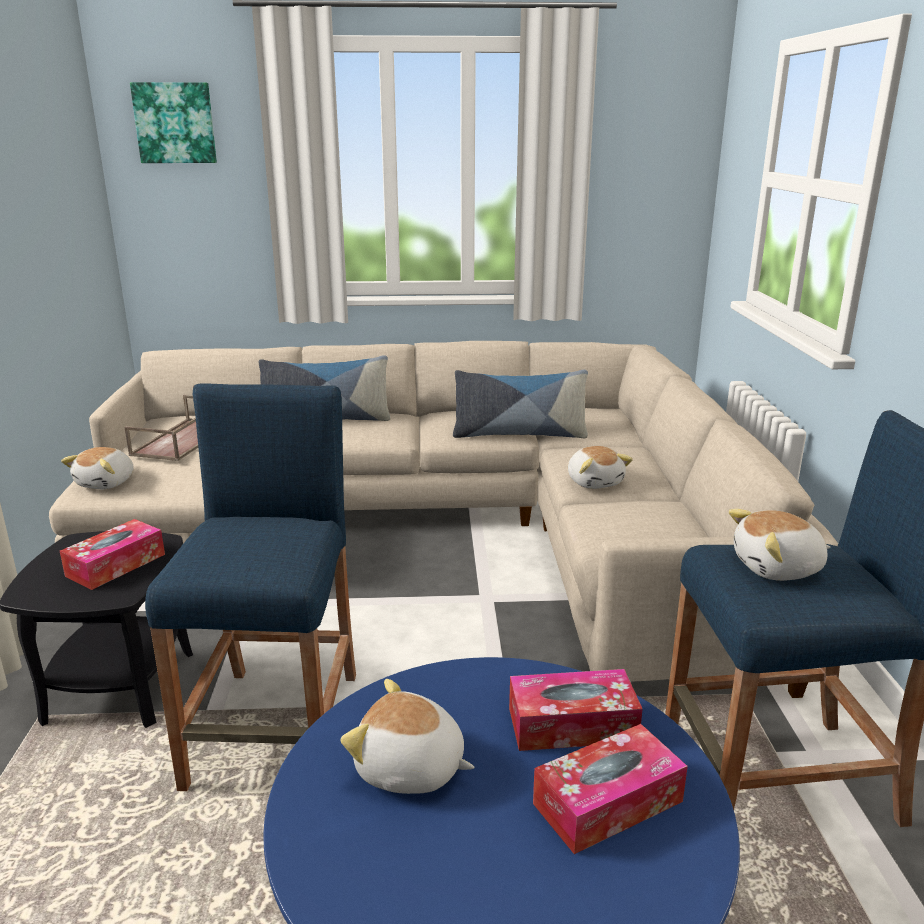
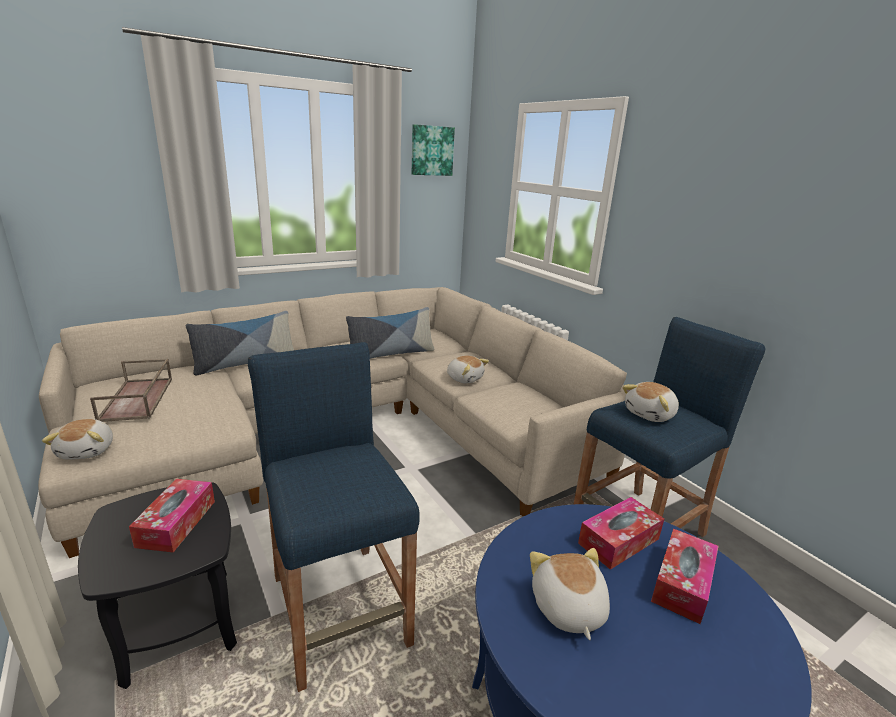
camera: 30 degrees left, 0 degrees up
(175, 123) = (65, 128): picture -> picture (431, 150)
(410, 769) = (567, 609): plush toy -> plush toy turned 90 degrees clockwise

